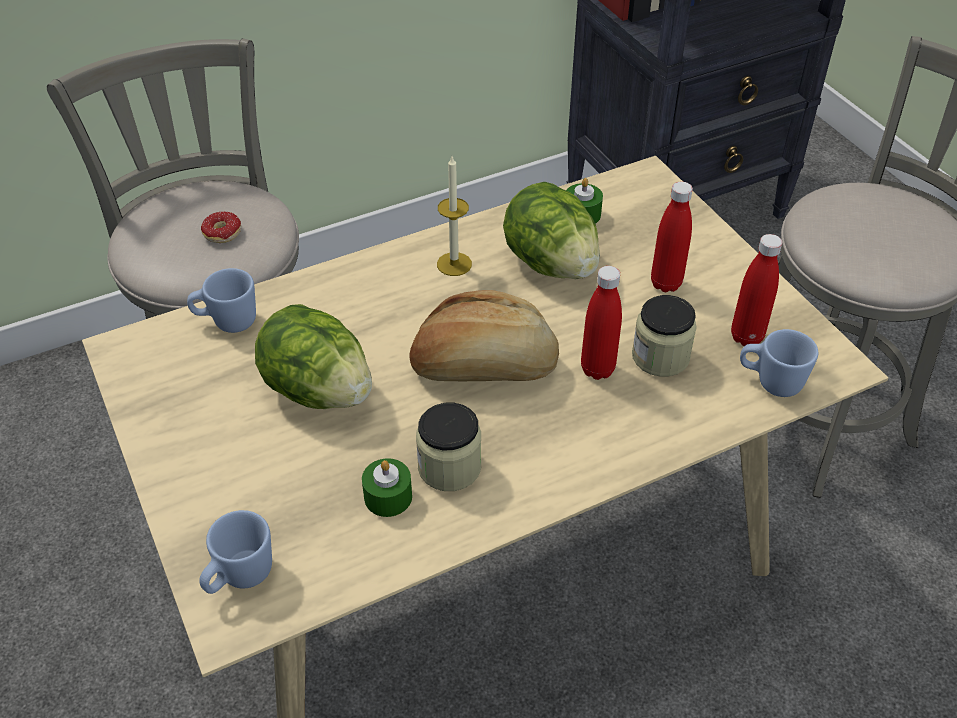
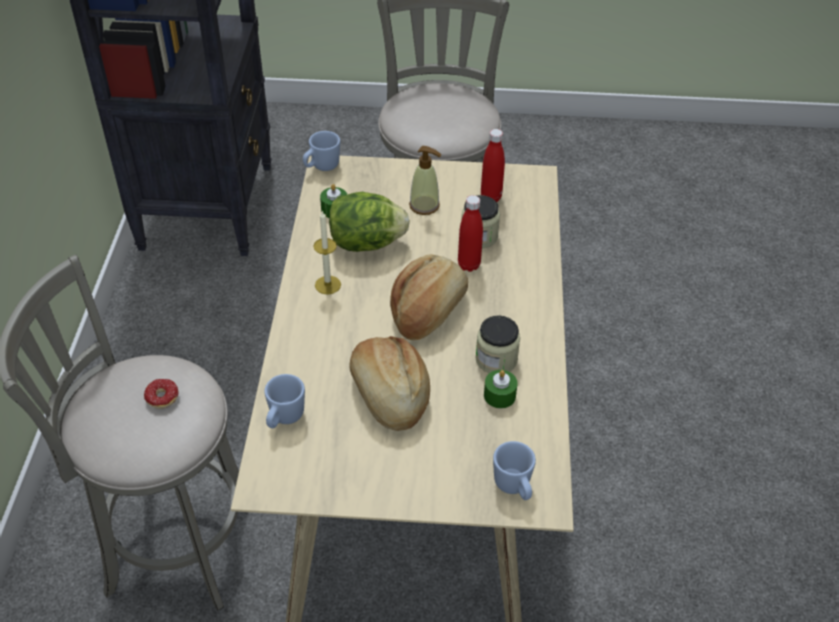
camera: 60 degrees left, 0 degrees up
(318, 390) = (388, 394): lettuce -> bread
(666, 283) = (424, 206): red bottle -> soap dispenser
(770, 382) = (529, 206): blue mug -> blue mug (321, 167)

